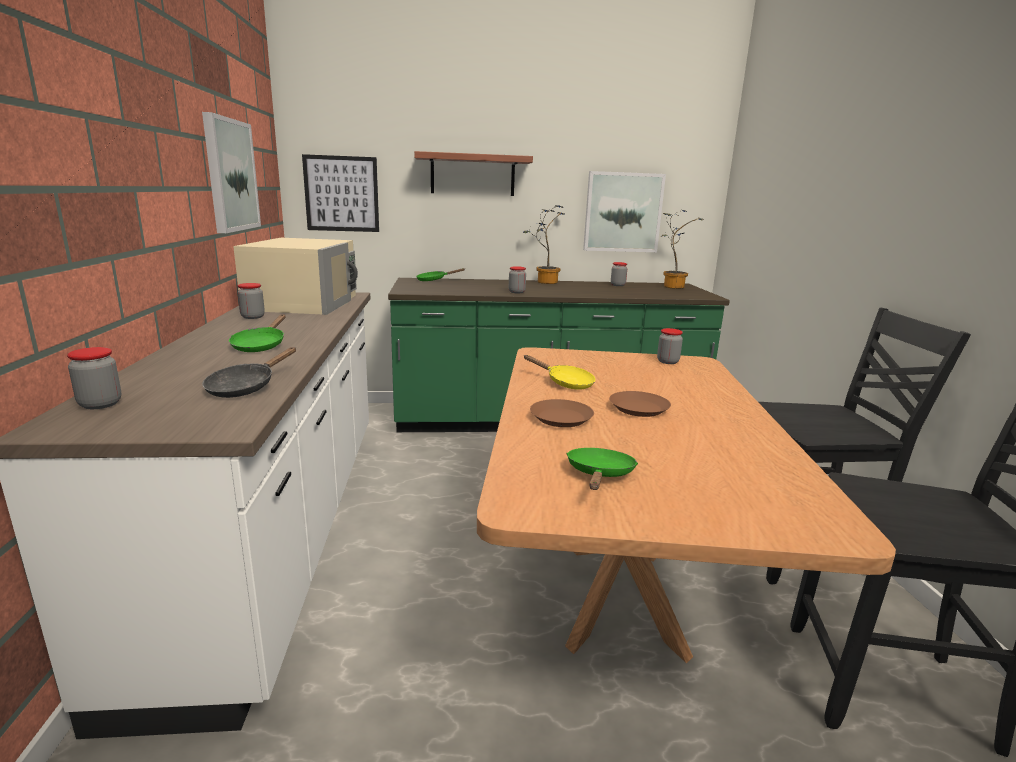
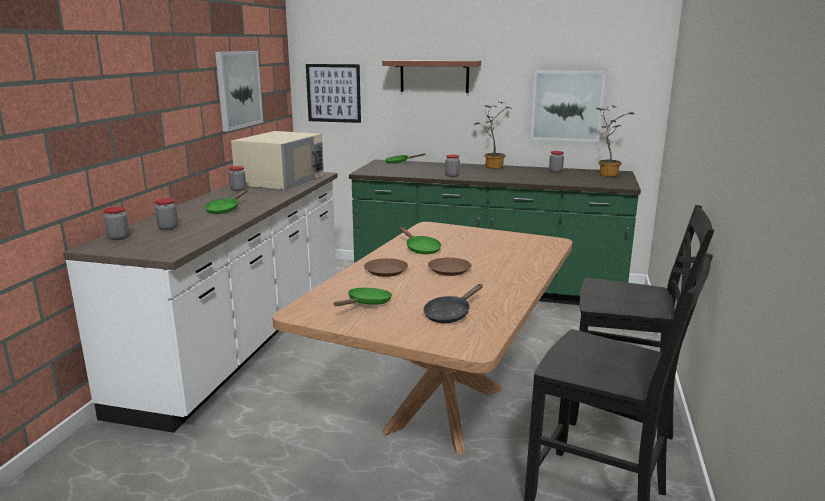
camera: 20 degrees right, 0 degrees up
(246, 387) = (194, 234): black frying pan -> black frying pan (450, 314)
(565, 383) = (421, 249): yellow frying pan -> green frying pan
(667, 361) = (525, 240): jar -> jar (168, 227)

